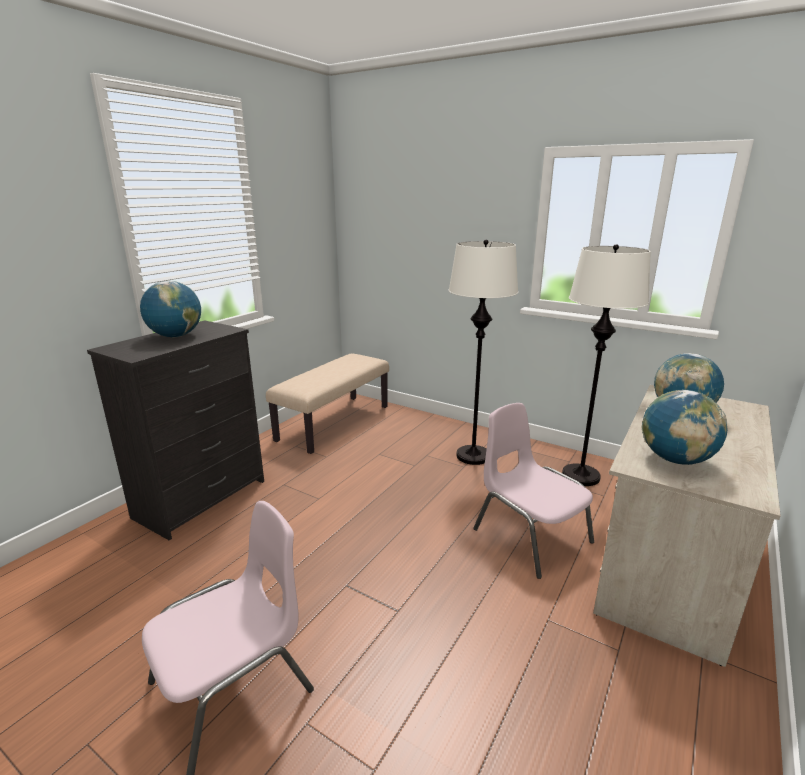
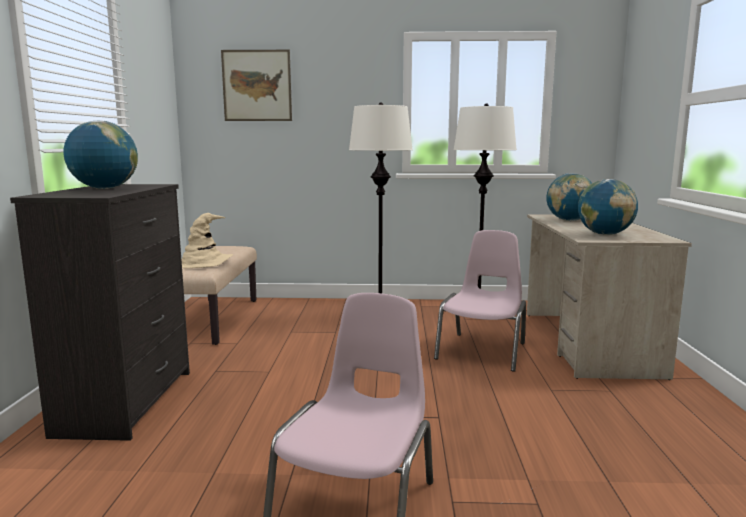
camera: 30 degrees left, 10 degrees down
(317, 378) = (204, 262): none -> beige hat
(398, 206) = (257, 85): none -> picture
(530, 535) = (483, 351): pink chair -> pink chair turned 90 degrees clockwise

